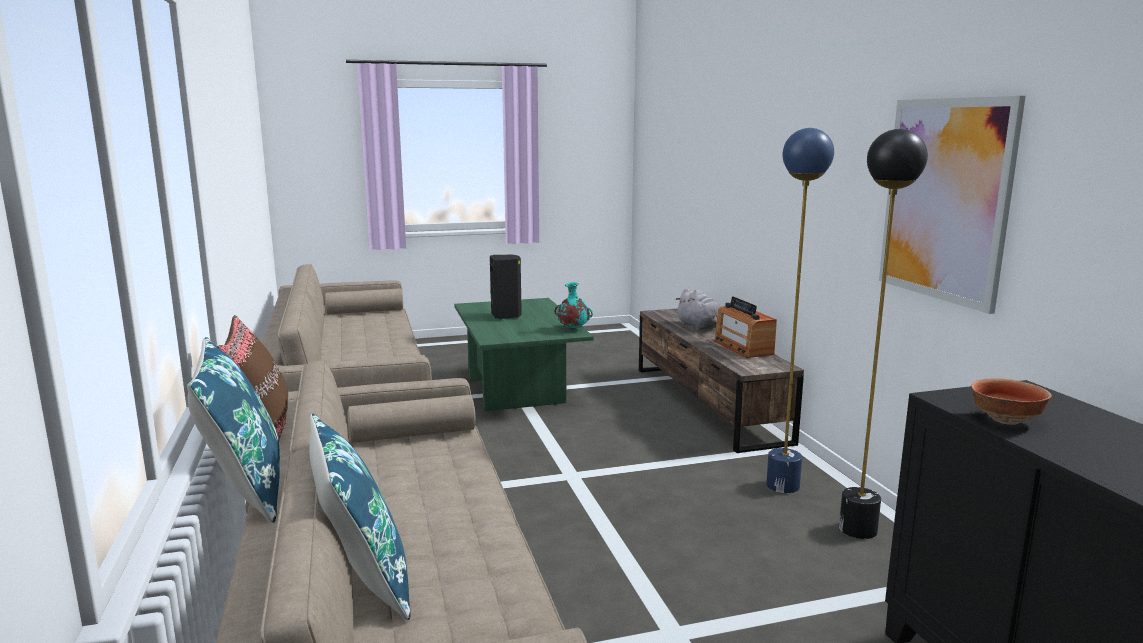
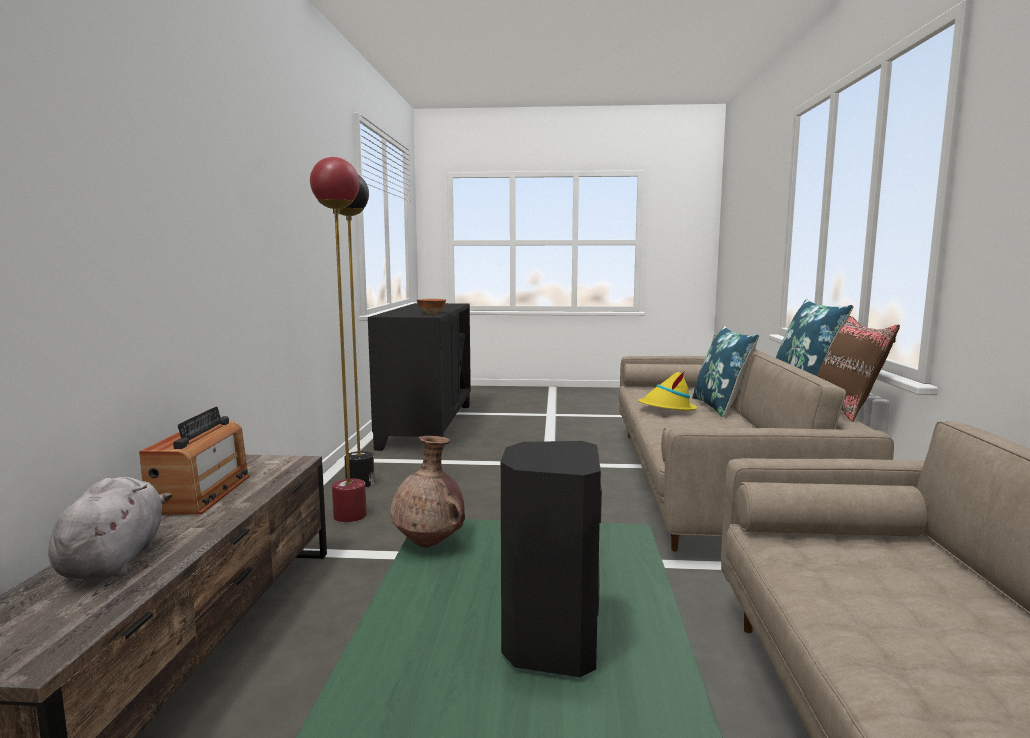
camera: 160 degrees left, 5 degrees down
(467, 543) = (667, 409): none -> yellow hat
(573, 329) = (429, 544): turquoise vase -> brown vase
(782, 486) = (350, 516): blue floor lamp -> red floor lamp
(945, 200) = (297, 226): picture -> none

